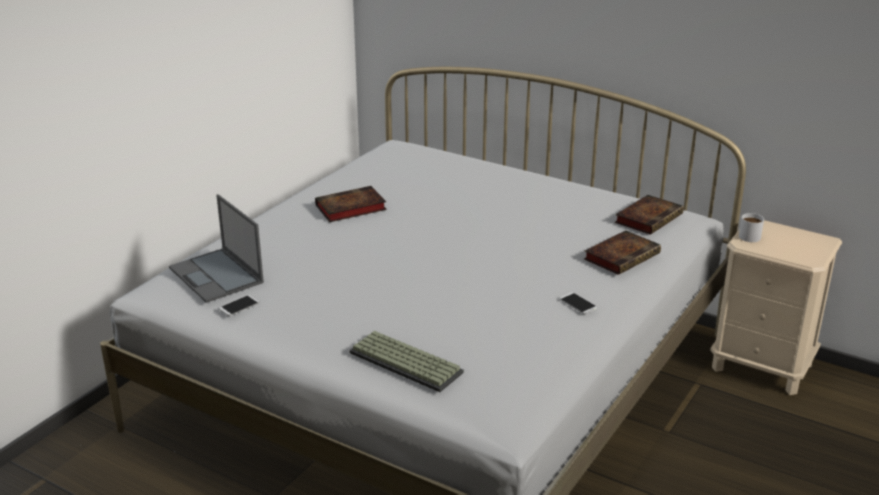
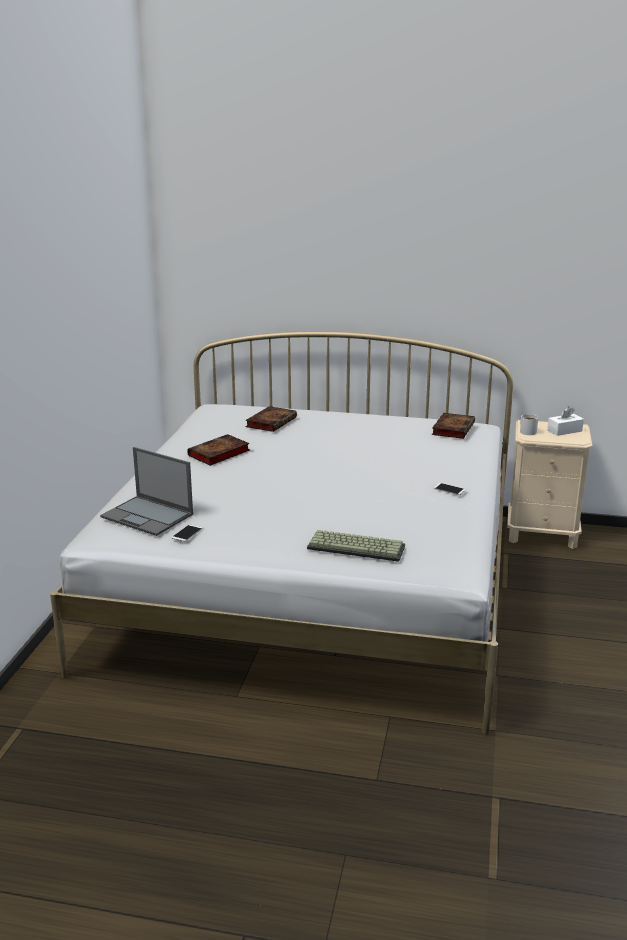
camera: 20 degrees left, 5 degrees down
(622, 256) = (455, 455): book -> book (271, 422)
(800, 243) = (564, 431): none -> white tissue box

